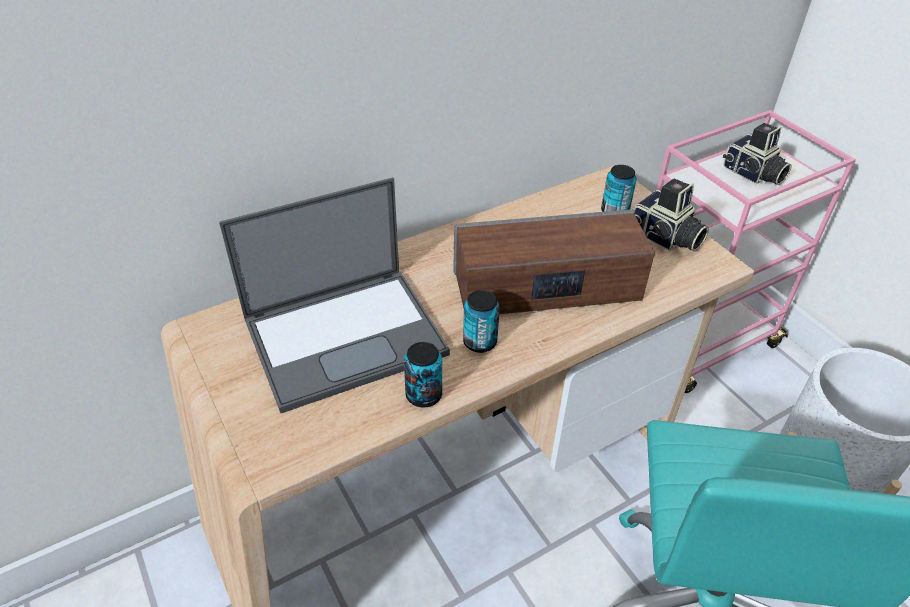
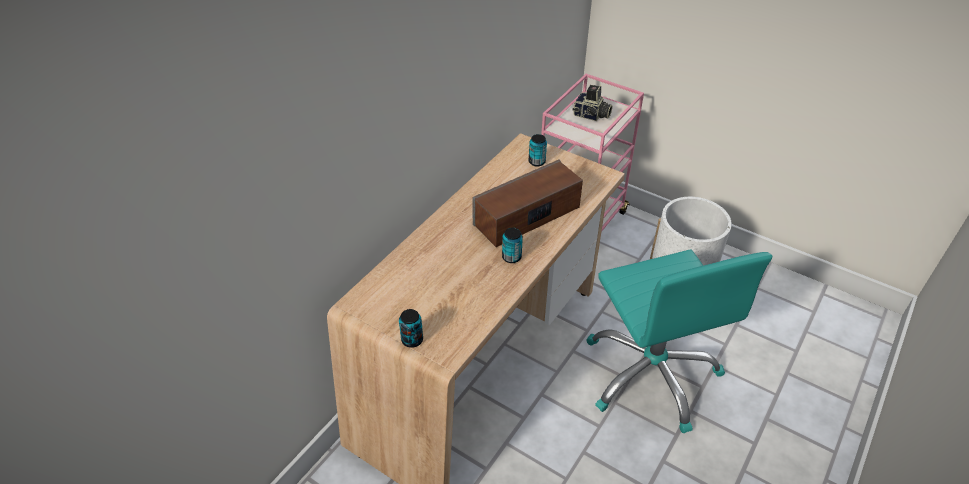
camera: 25 degrees left, 0 degrees up
(347, 335) = (439, 278): laptop -> none
(424, 395) = (501, 294): can -> can (412, 340)
(665, 238) = (571, 169): camera -> none

